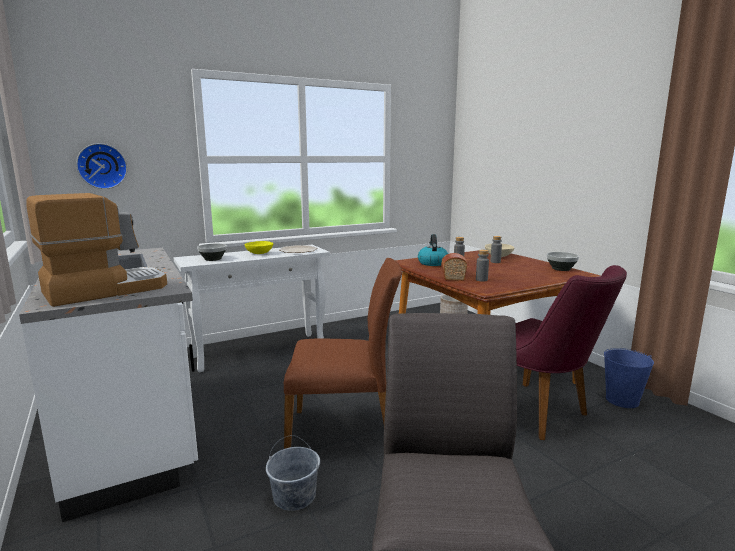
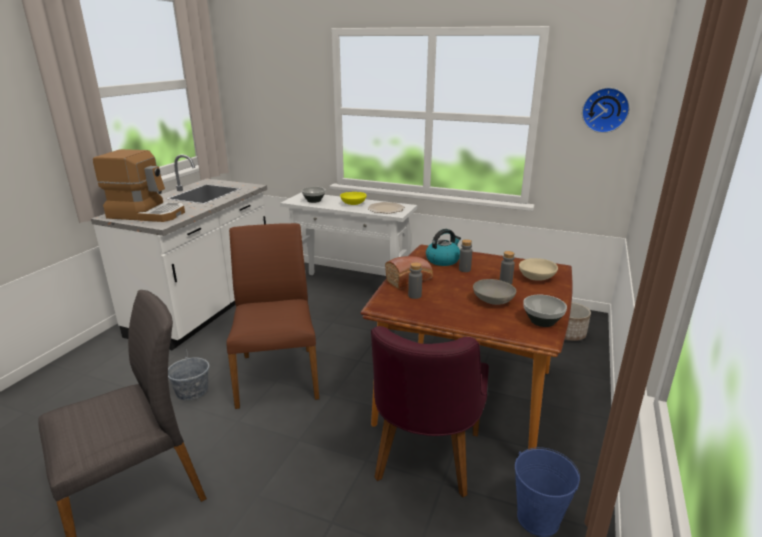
camera: 50 degrees right, 10 degrees up
(102, 166) = (270, 112): wall clock -> wall clock (605, 110)
(344, 434) = (277, 375): brown chair -> brown chair turned 150 degrees counterclockwise
(518, 269) = (493, 301): none -> grey bowl

